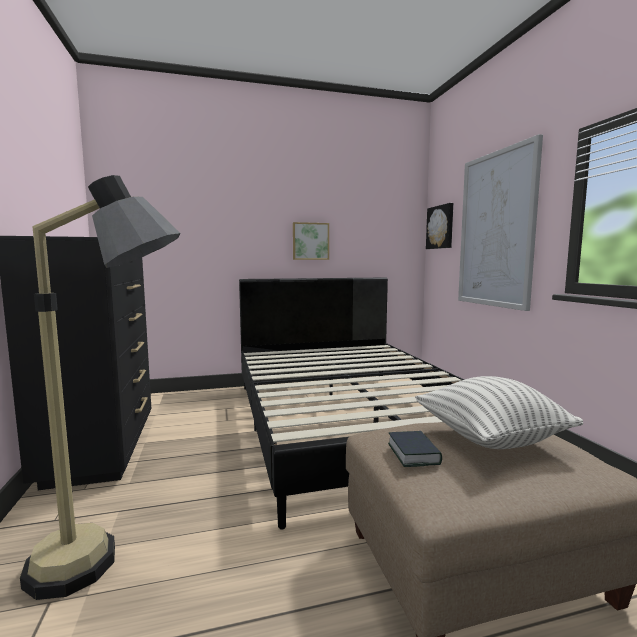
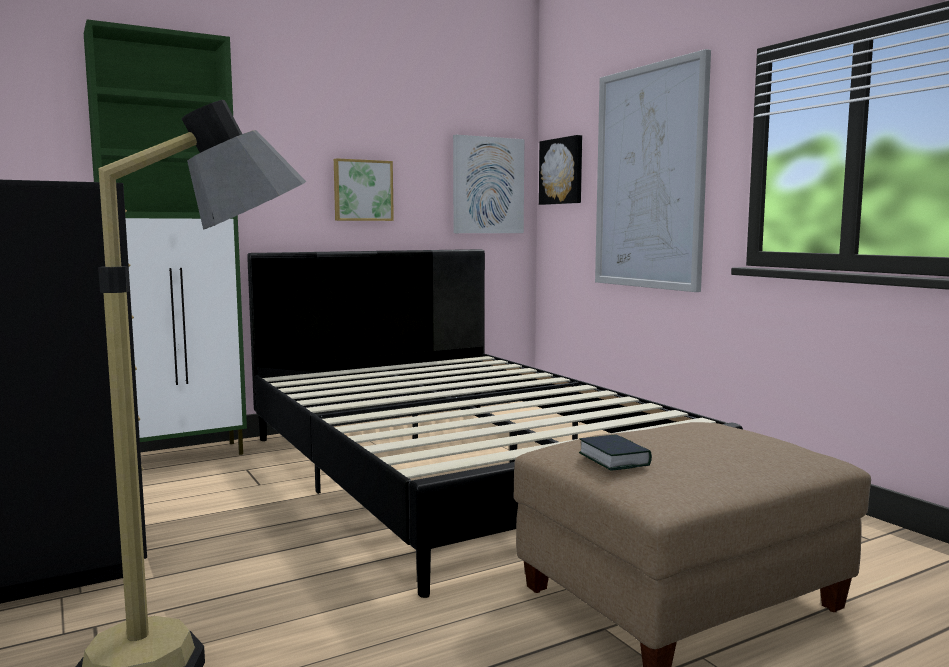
camera: 15 degrees left, 0 degrees up
(197, 396) = (183, 456): none -> green cabinet
(392, 237) = (488, 185): none -> picture
(490, 439) = (693, 439): pillow -> none

